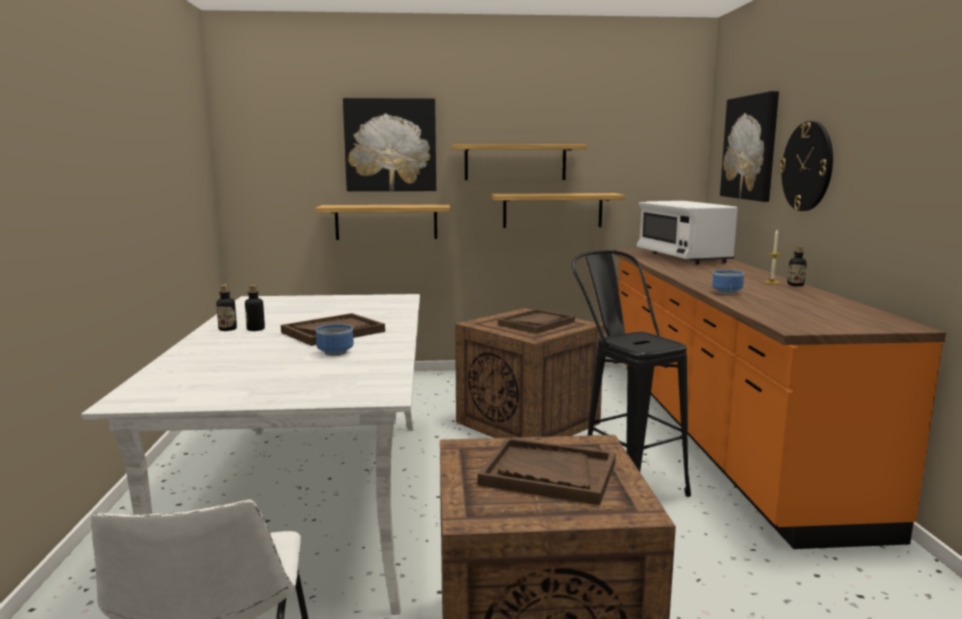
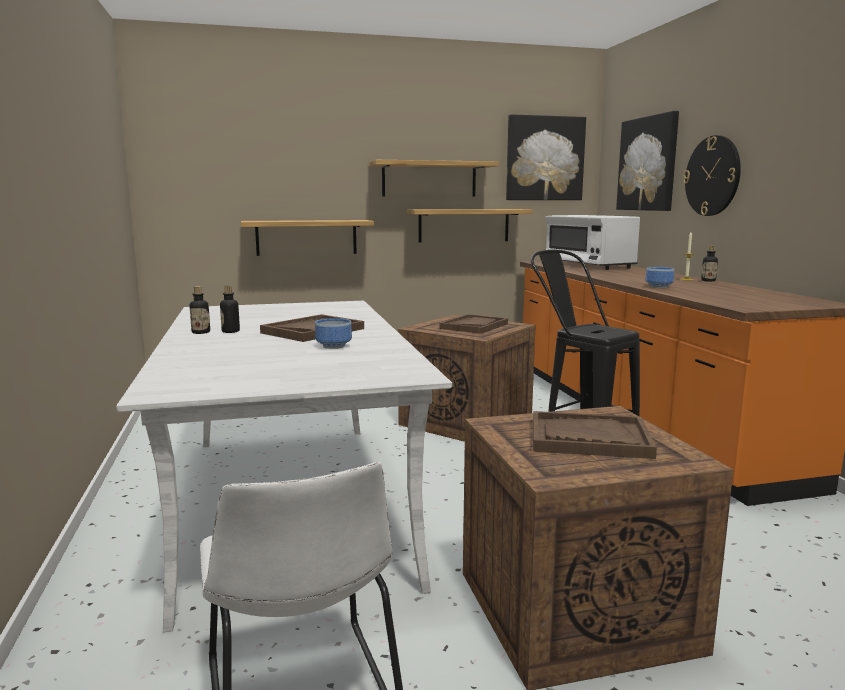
camera: 10 degrees left, 0 degrees up
(390, 145) = (310, 161): picture -> picture (544, 158)

